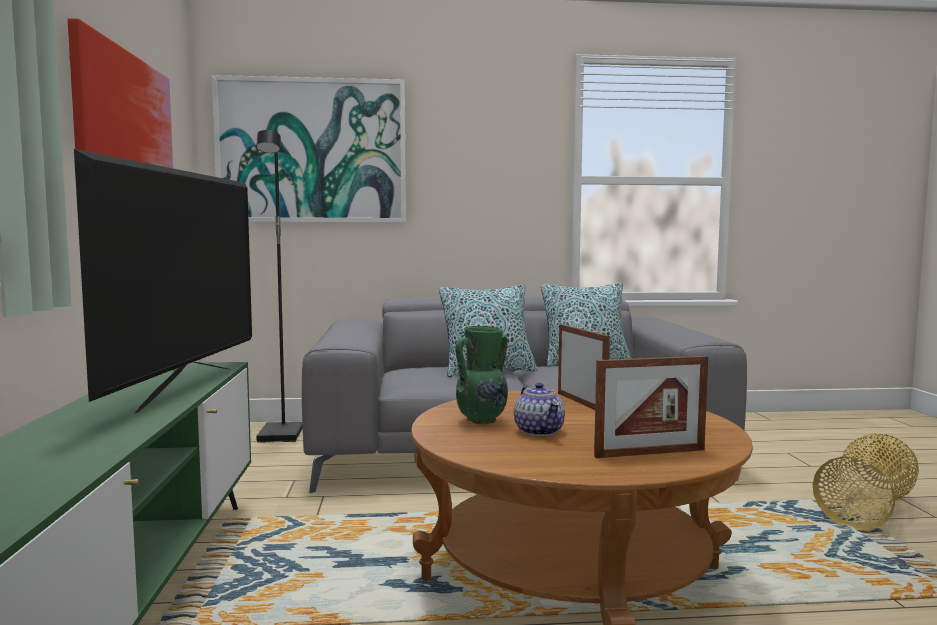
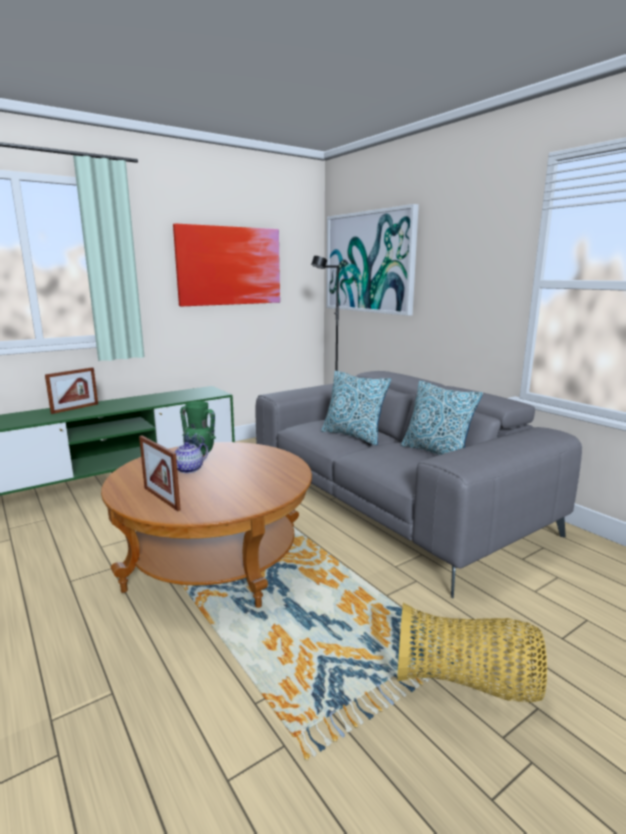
camera: 60 degrees right, 10 degrees up
(186, 388) = (165, 401): television -> none
(581, 403) = (266, 468): picture frame -> picture frame (75, 408)

